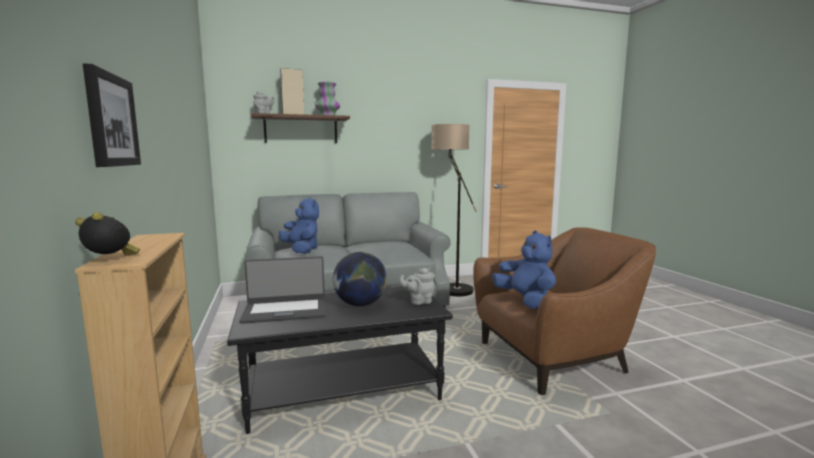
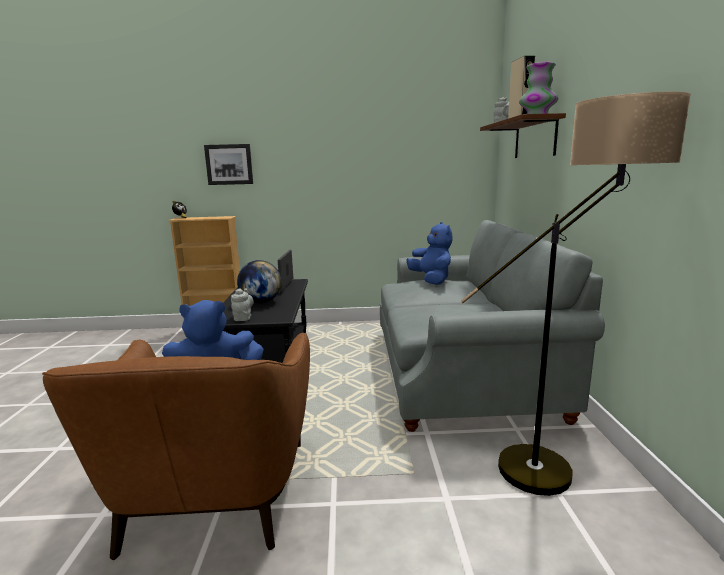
camera: 105 degrees right, 5 degrees up
(302, 250) = (431, 280): blue plush toy -> blue plush toy turned 90 degrees counterclockwise

